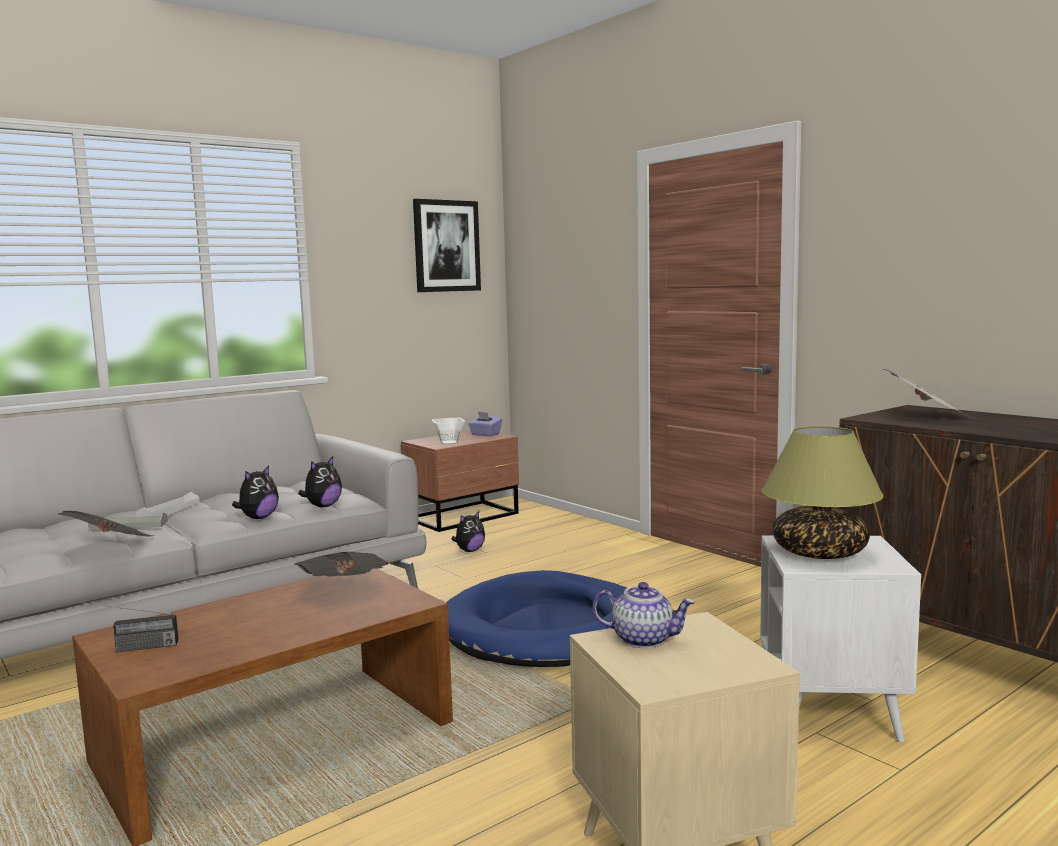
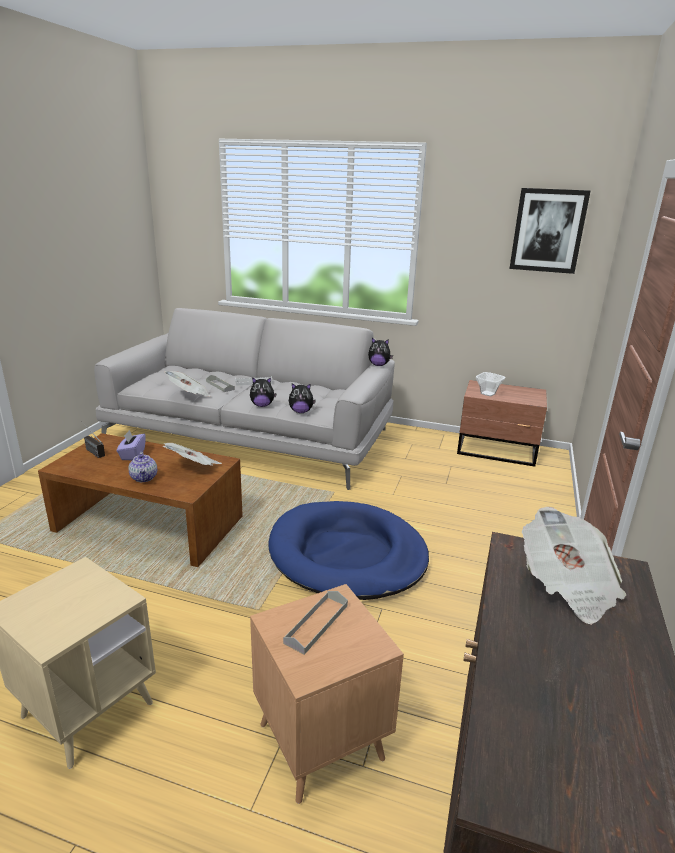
camera: 55 degrees right, 15 degrees up
(469, 550) = (440, 477): plush toy -> plush toy (379, 365)
(485, 434) = (531, 396): purple tissue box -> purple tissue box (132, 455)
(644, 639) = (83, 585): teapot -> teapot (144, 478)
(818, 553) = (316, 624): table lamp -> grey tray
(830, 712) = (321, 741): white side table -> brown side table

